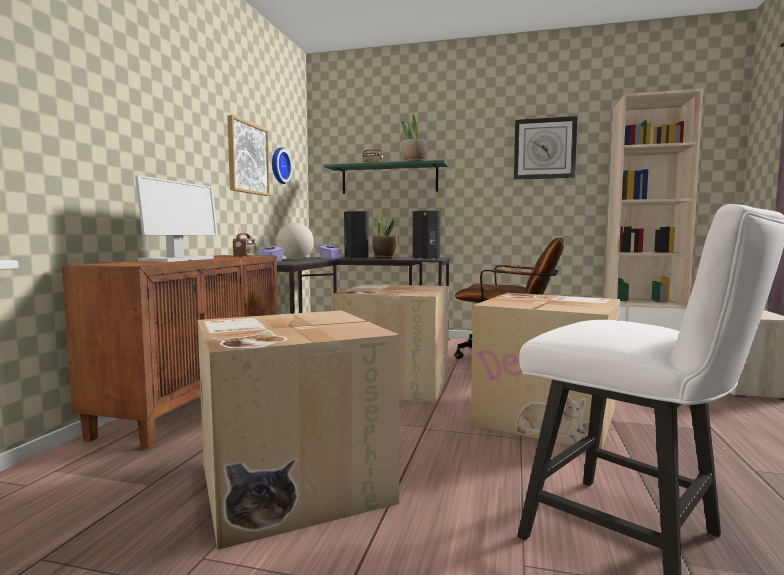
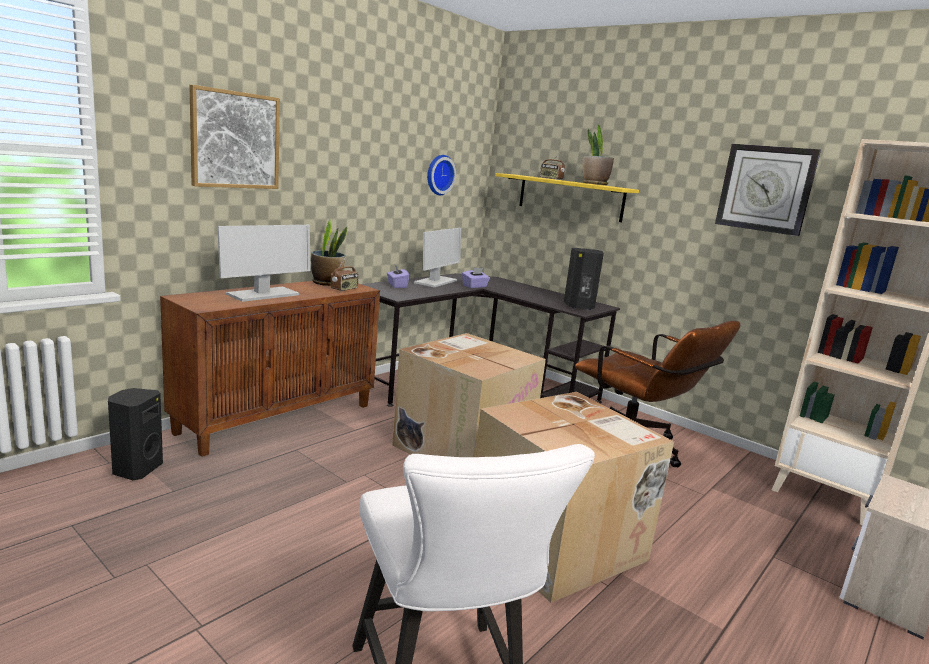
camera: 25 degrees right, 10 degrees up
(248, 158) = (390, 173): picture -> picture (235, 140)
(290, 482) = (258, 525): cardboard box -> none
(295, 259) = (436, 282): globe -> monitor
(356, 258) = (506, 289): black speaker -> black speaker (136, 469)
(384, 258) = (536, 295): potted plant -> potted plant (327, 283)
(389, 179) = (570, 197): green shelf -> yellow shelf

